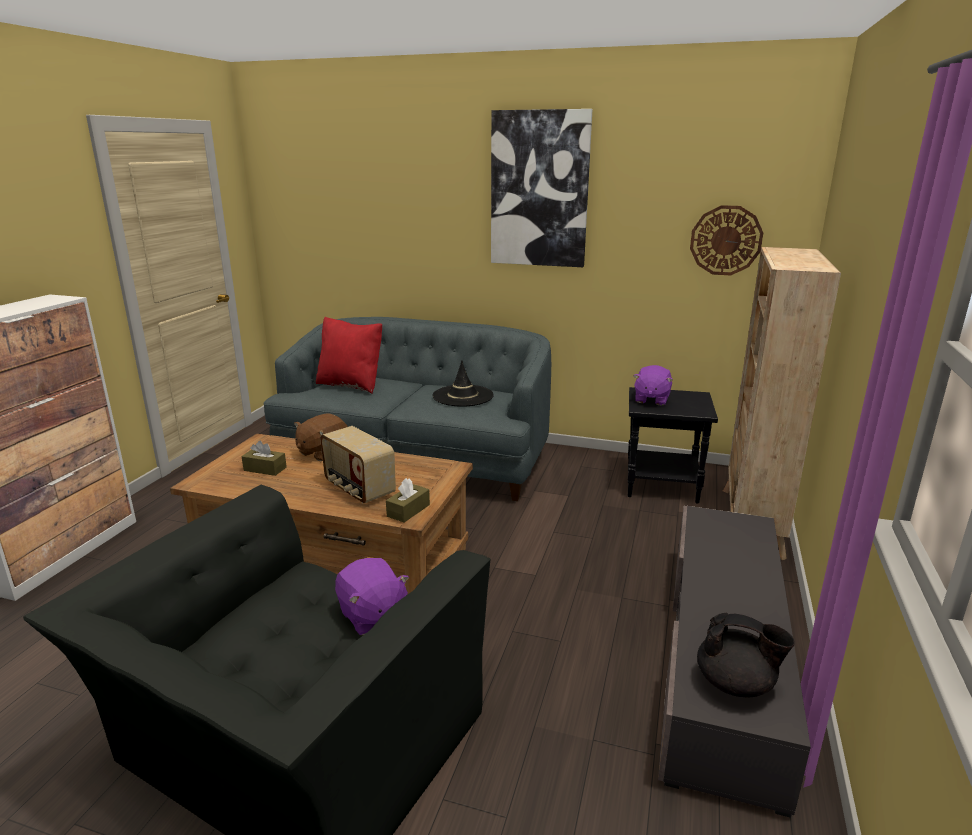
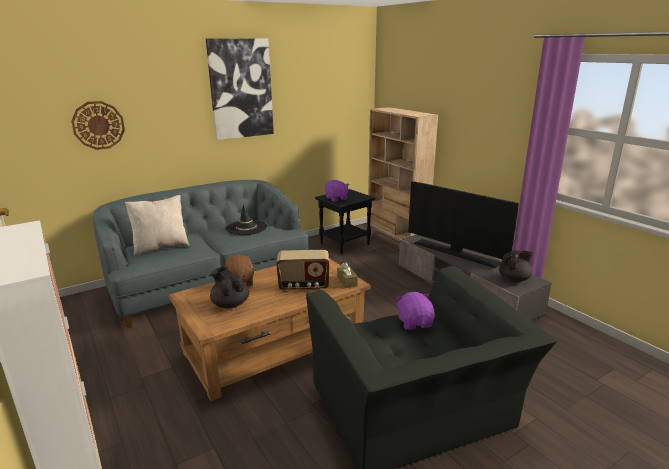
camera: 50 degrees left, 0 degrees up
(265, 469) = (230, 304): brown tissue box -> black teapot
(351, 385) = (161, 247): red pillow -> beige pillow
(372, 615) = (415, 323): purple plush toy -> purple plush toy turned 105 degrees counterclockwise
(725, 240) = (338, 108): wall clock -> wall clock (98, 125)
(730, 576) = (456, 253): none -> television

